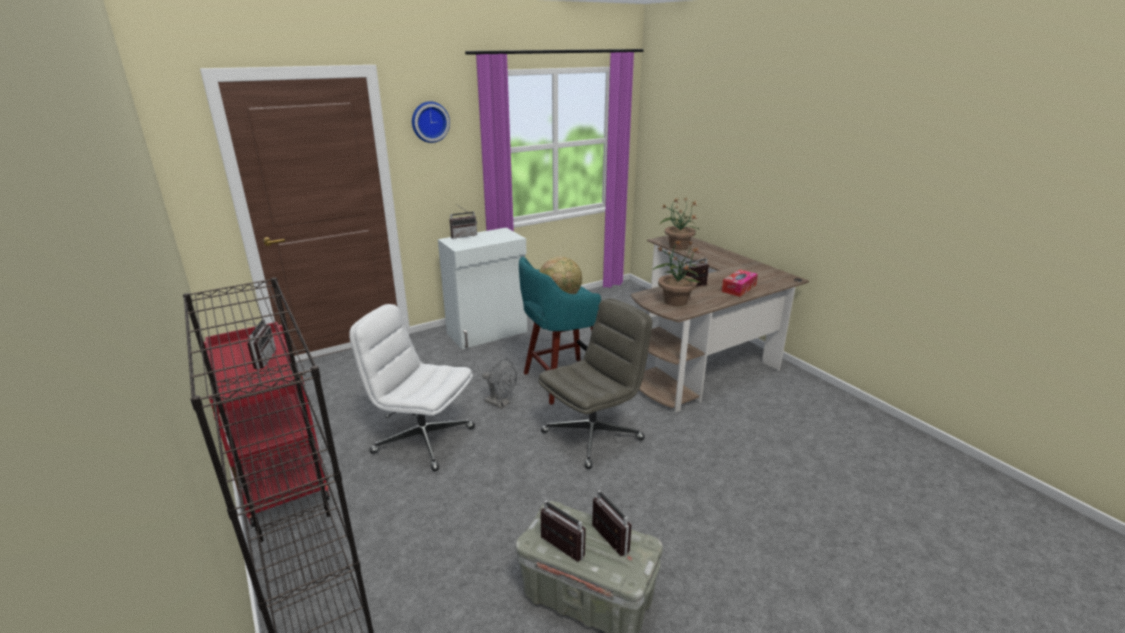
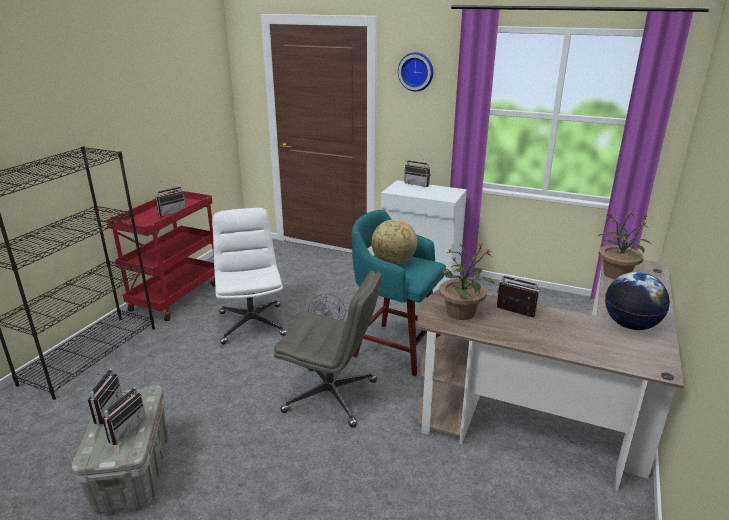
camera: 55 degrees right, 0 degrees up
(738, 288) = (559, 340): tissue box -> none
(740, 267) = (630, 325): none -> globe

